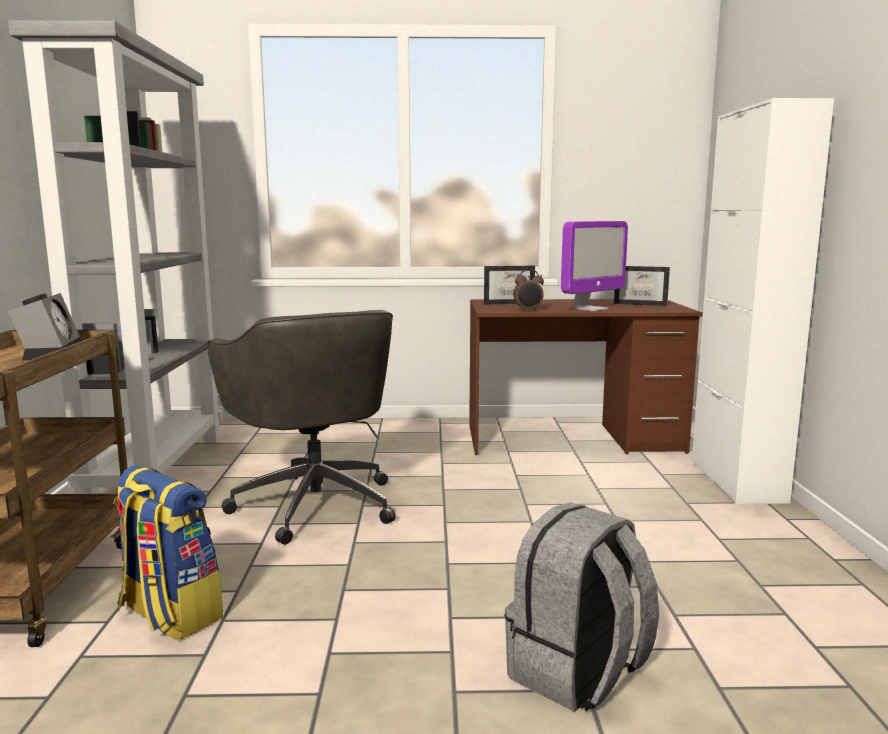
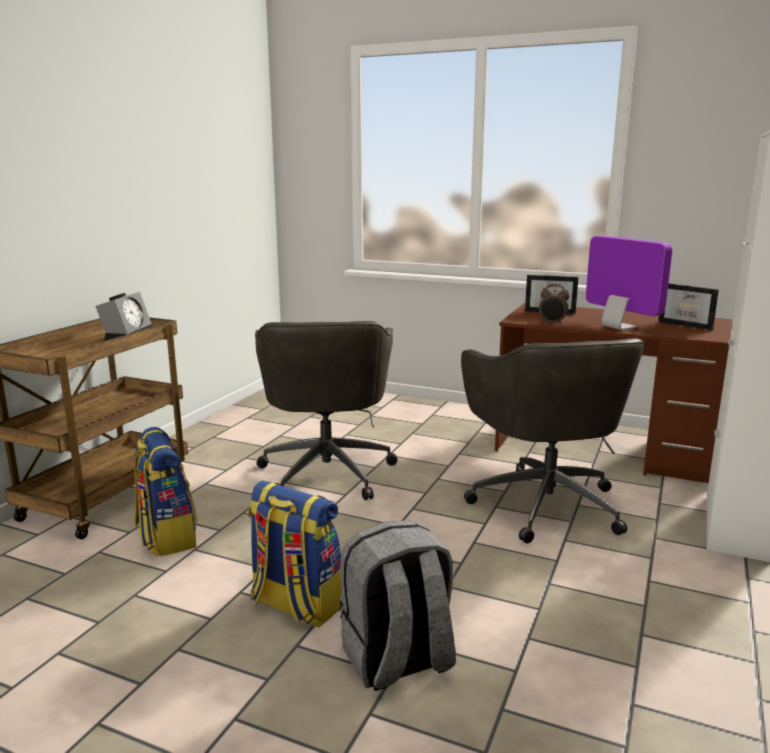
camera: 25 degrees right, 5 degrees up
(157, 469) = (242, 420): grey bookcase -> none
(410, 648) = (295, 605): none -> backpack
(567, 492) = (544, 503): none -> grey office chair
(590, 309) = (619, 327): monitor -> monitor turned 105 degrees counterclockwise

